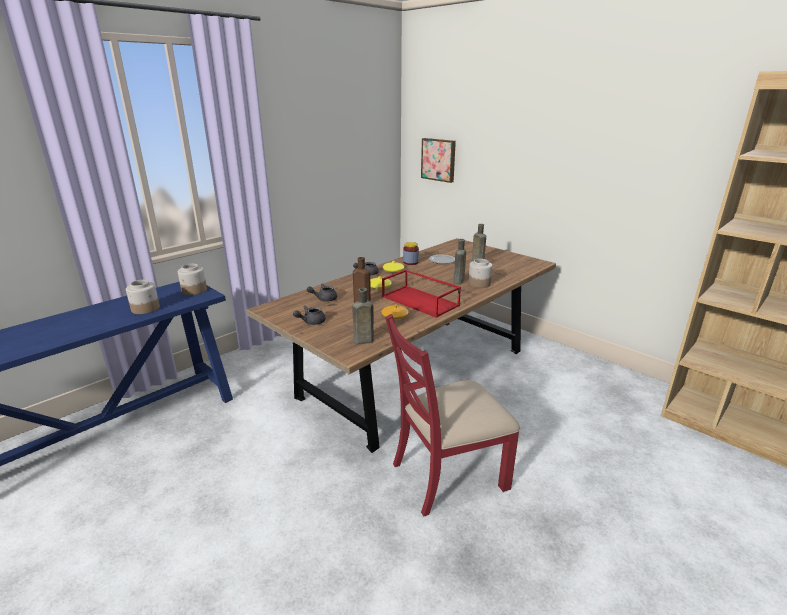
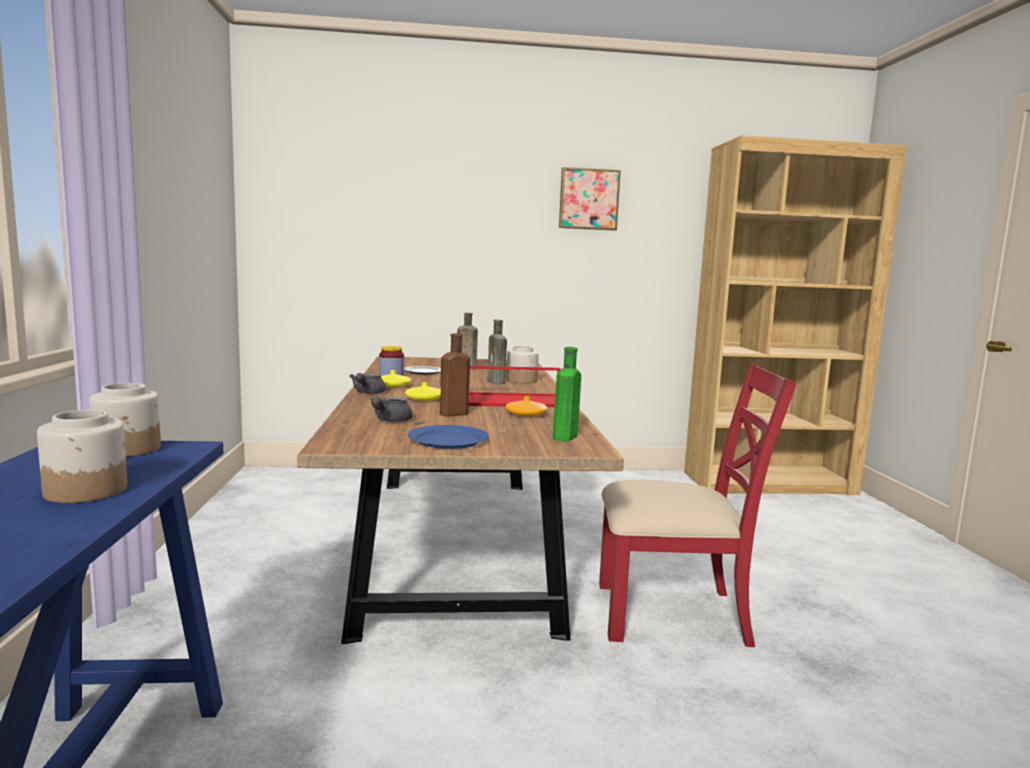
camera: 50 degrees left, 15 degrees down
(311, 322) = (448, 440): grey teapot -> blue plate
(362, 341) = (564, 438): brown bottle -> green bottle
(439, 159) = (321, 246): picture -> picture (588, 199)
(447, 475) = (673, 614): red chair -> red chair turned 105 degrees counterclockwise

